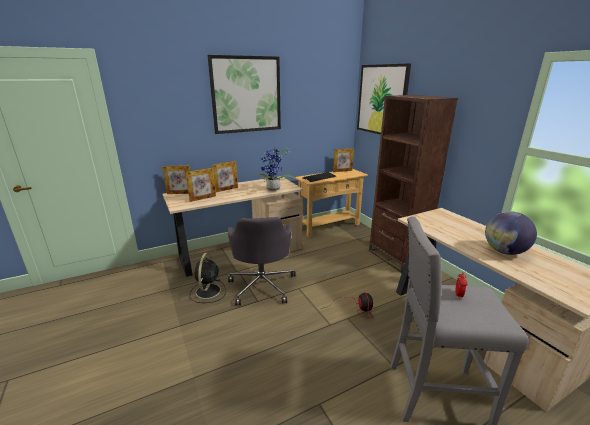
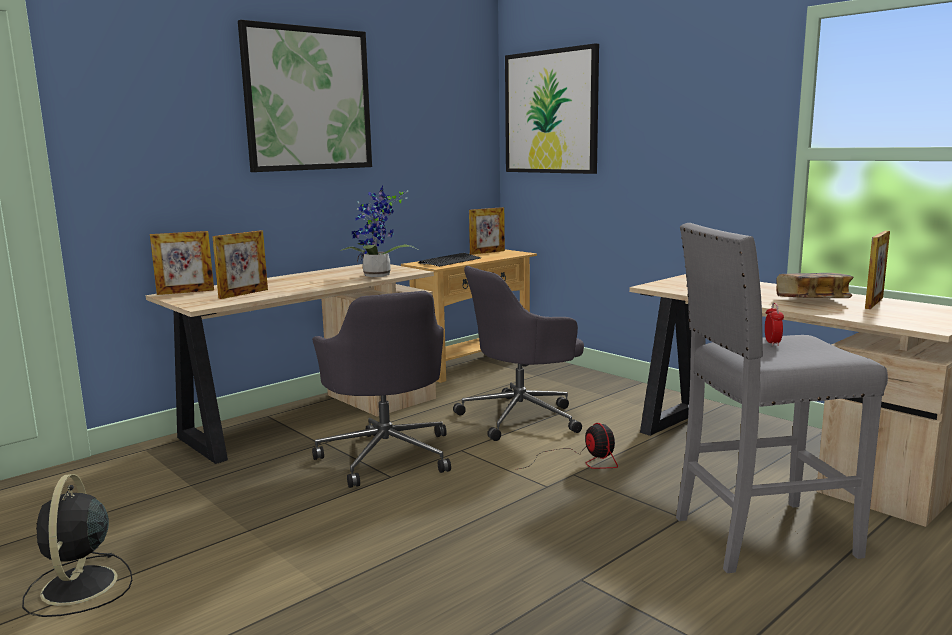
camera: 15 degrees left, 10 degrees down
(208, 292) = (278, 478): black fan -> black fan (78, 587)
(226, 189) = (281, 282): picture frame -> picture frame (874, 303)
(338, 269) = (522, 417): none -> grey office chair
(396, 257) = (619, 390): brown bookcase -> none
(504, 251) = (812, 301): globe -> book

